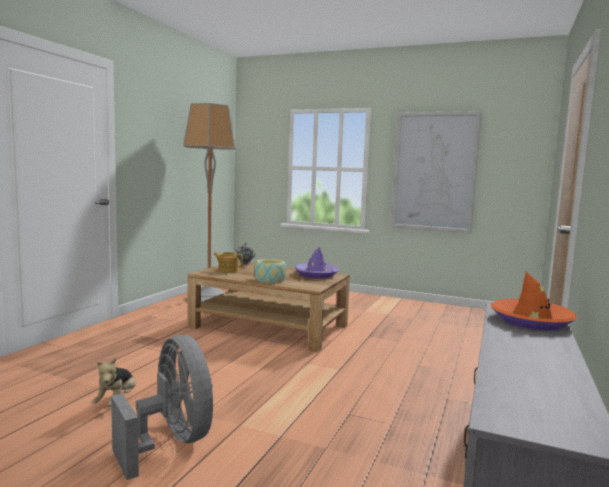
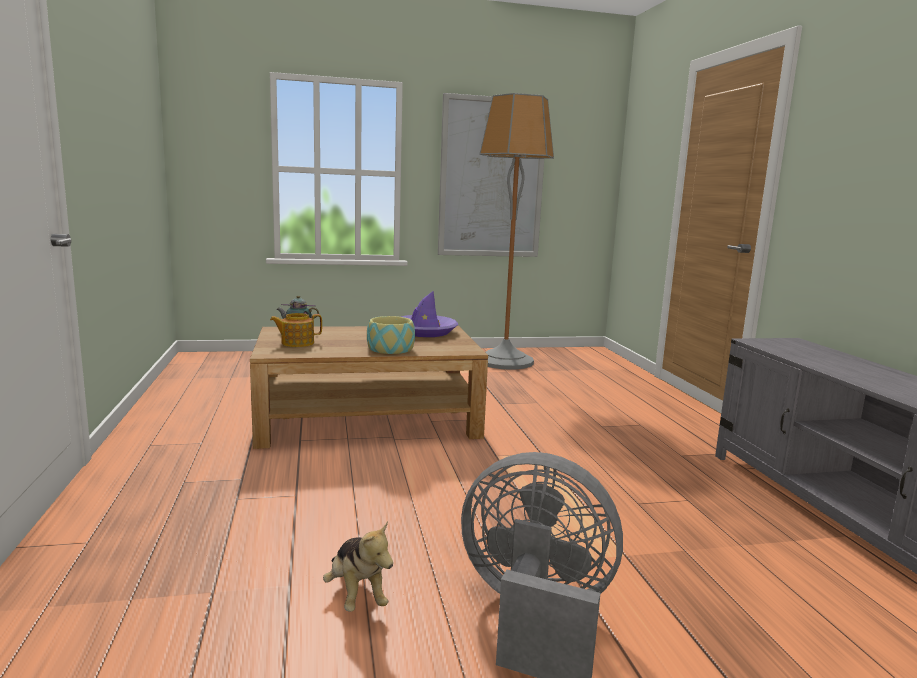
camera: 35 degrees left, 5 degrees up
(209, 298) = (203, 395): floor lamp -> floor lamp (505, 361)
(531, 321) = (809, 351): orange hat -> none

